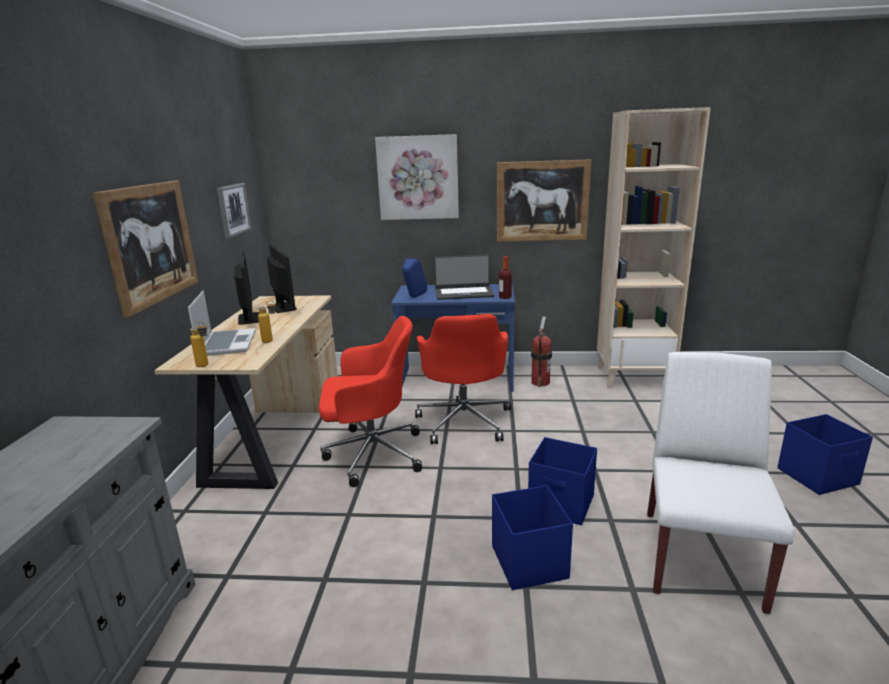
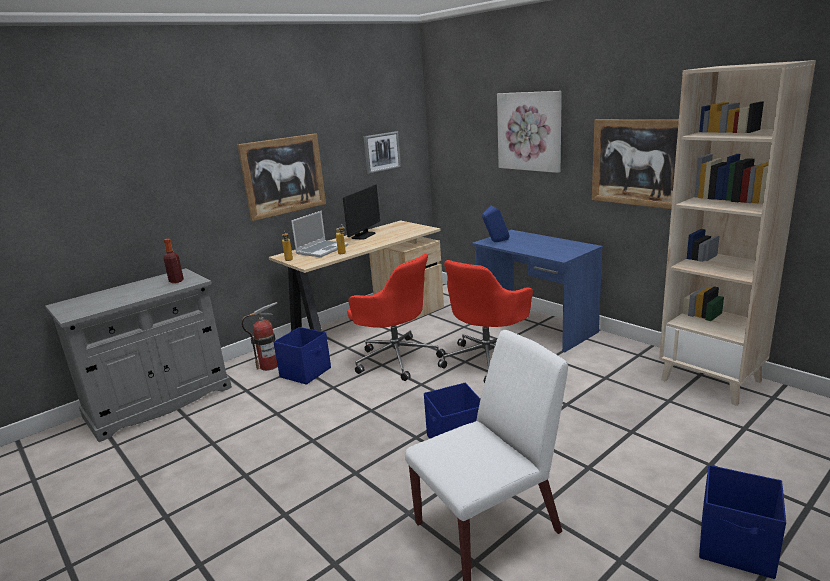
camera: 45 degrees right, 0 degrees up
(283, 307) = (395, 232): monitor -> none
(464, 293) = (540, 246): laptop -> none
(505, 297) = (564, 257): bottle -> bottle (176, 281)
(529, 561) = (378, 462): blue storage box -> blue storage box (306, 372)
(540, 382) = (603, 353): fire extinguisher -> fire extinguisher (269, 366)

